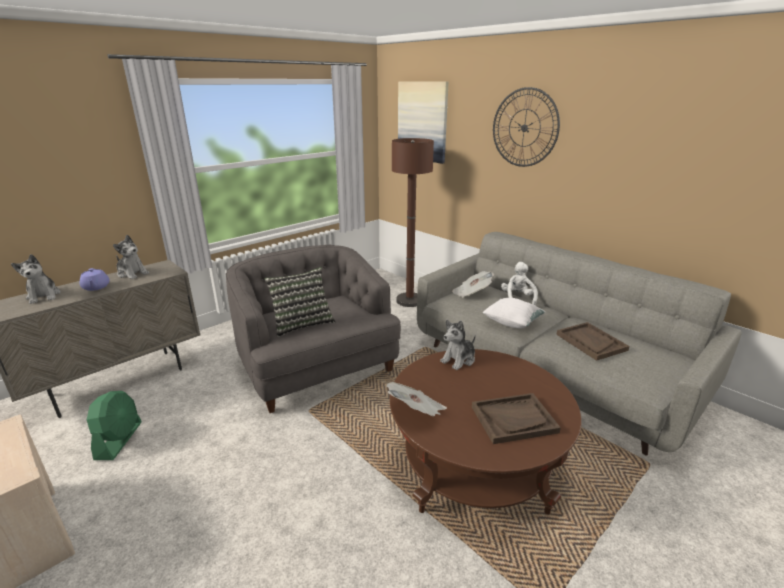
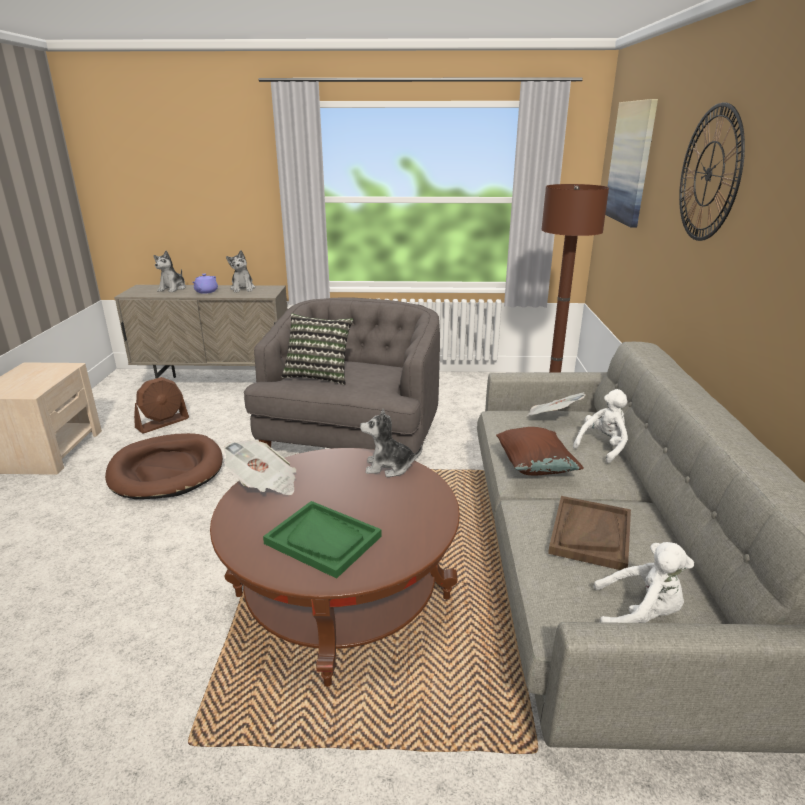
camera: 45 degrees right, 0 degrees up
(119, 440) = (163, 423): green fan -> brown fan
(202, 473) = (167, 470): none -> brown dog bed
(512, 323) = (534, 467): white pillow -> brown pillow
(514, 419) = (323, 540): brown tray -> green tray
(658, 365) = (639, 614): none -> white plush toy

